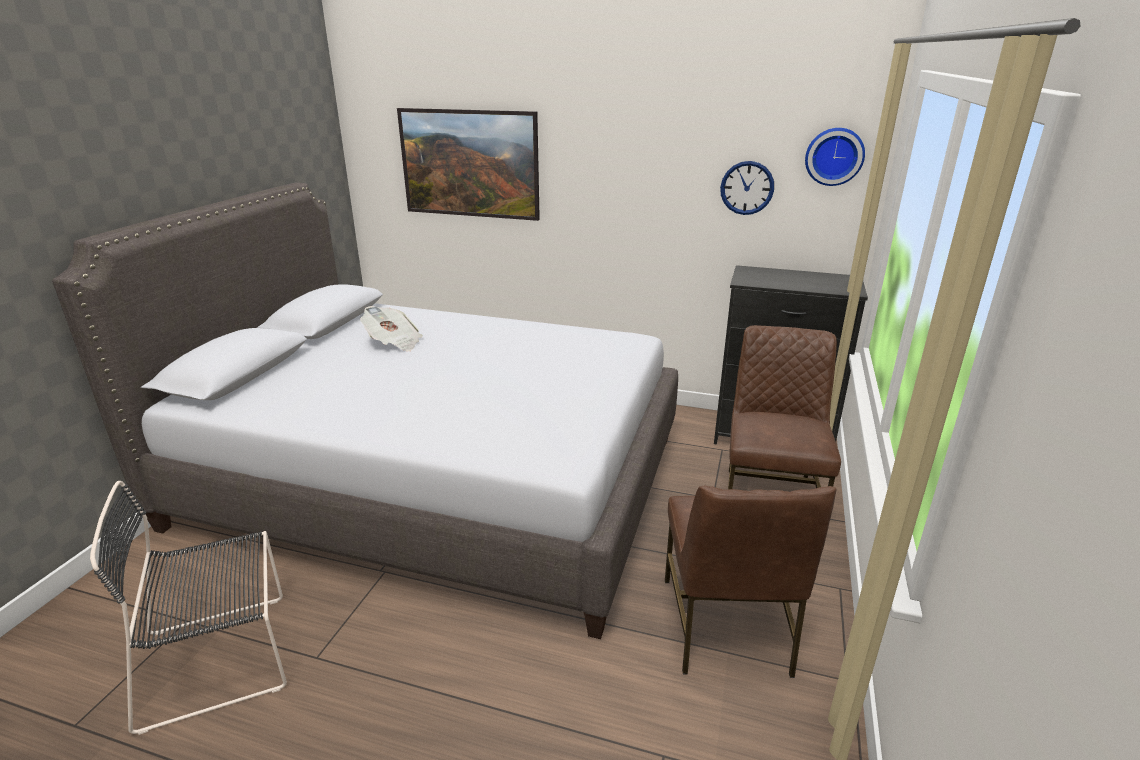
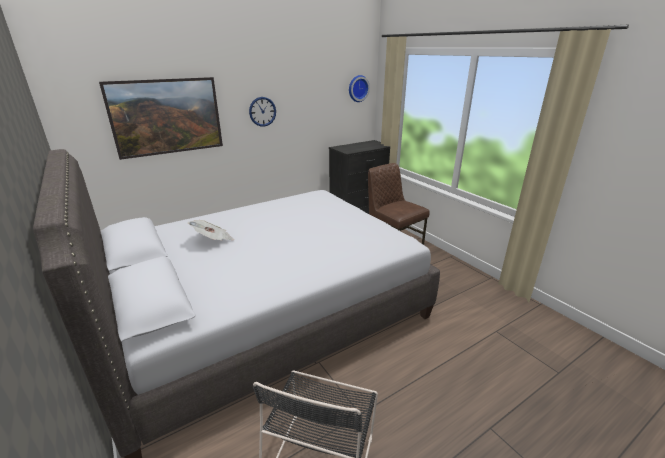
camera: 50 degrees left, 0 degrees up
(726, 627) = (448, 286): brown chair -> none
(747, 188) = (326, 108): wall clock -> wall clock (262, 111)

